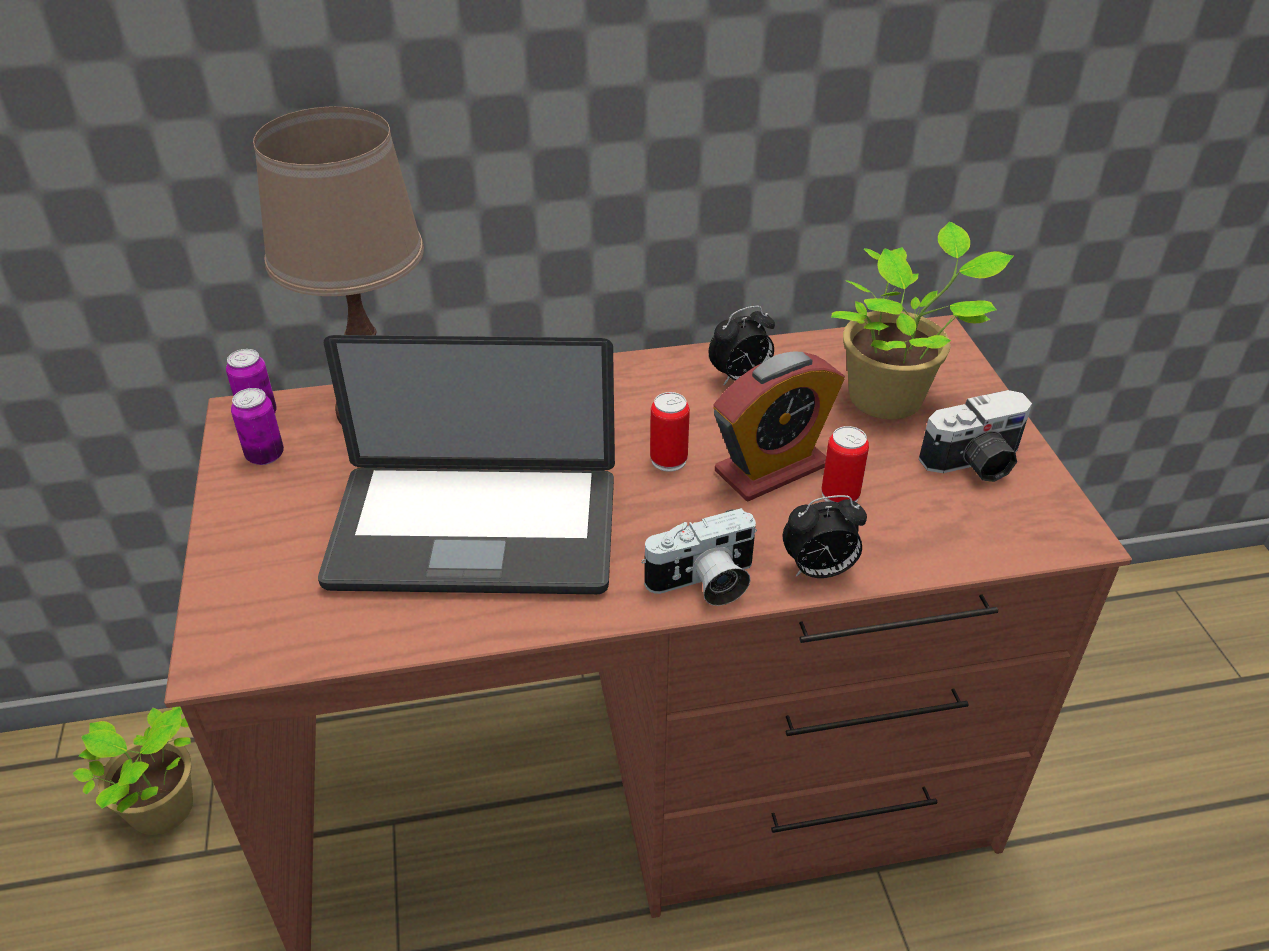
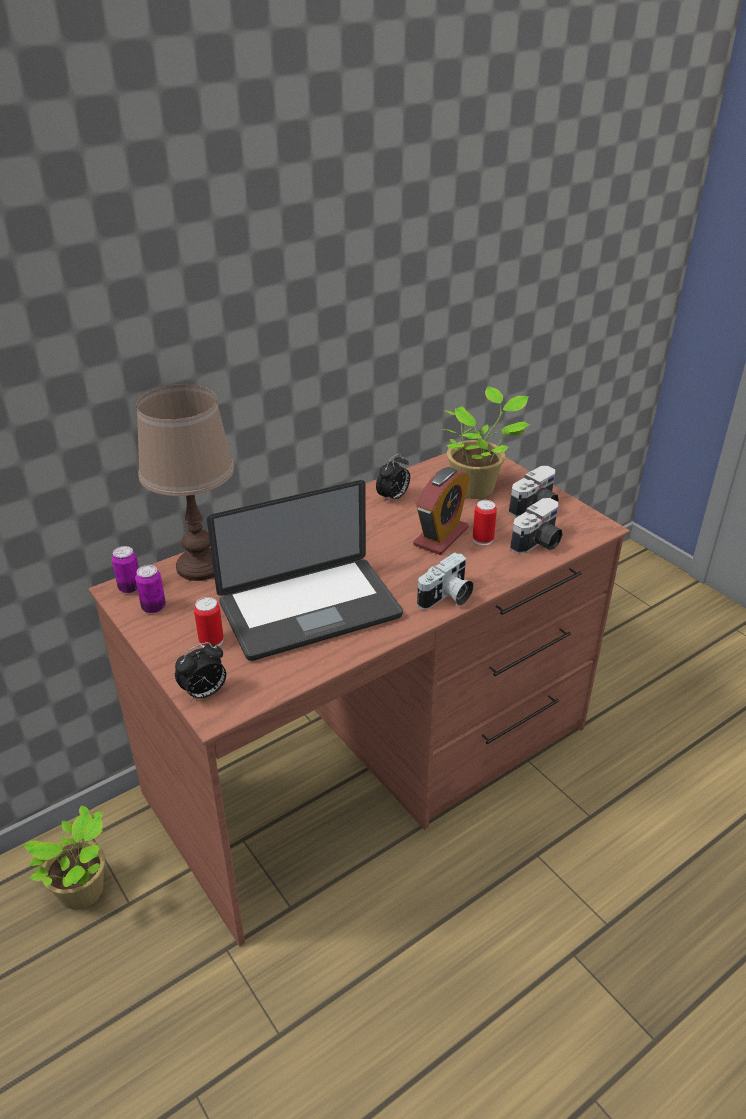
camera: 25 degrees left, 5 degrees down
(668, 460) = (385, 547): can -> can (211, 641)
(819, 571) = (497, 576): alarm clock -> alarm clock (204, 693)
(936, 532) = (538, 543): none -> camera

